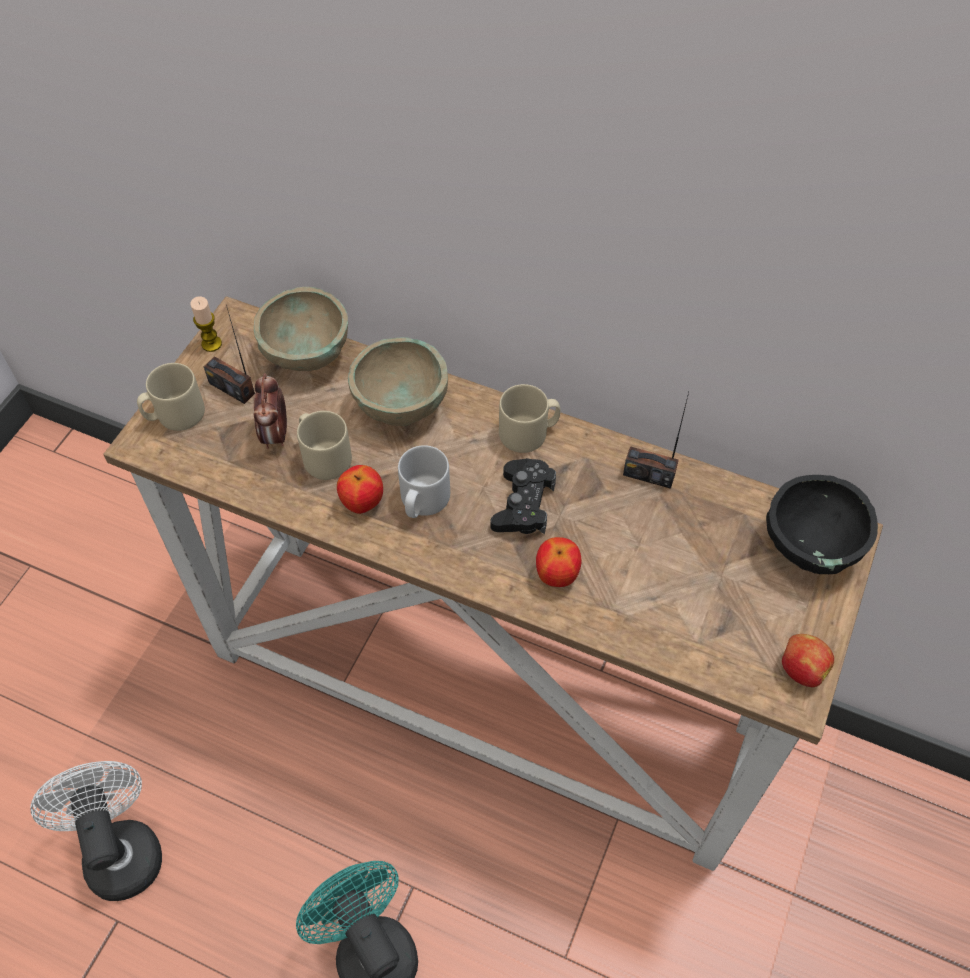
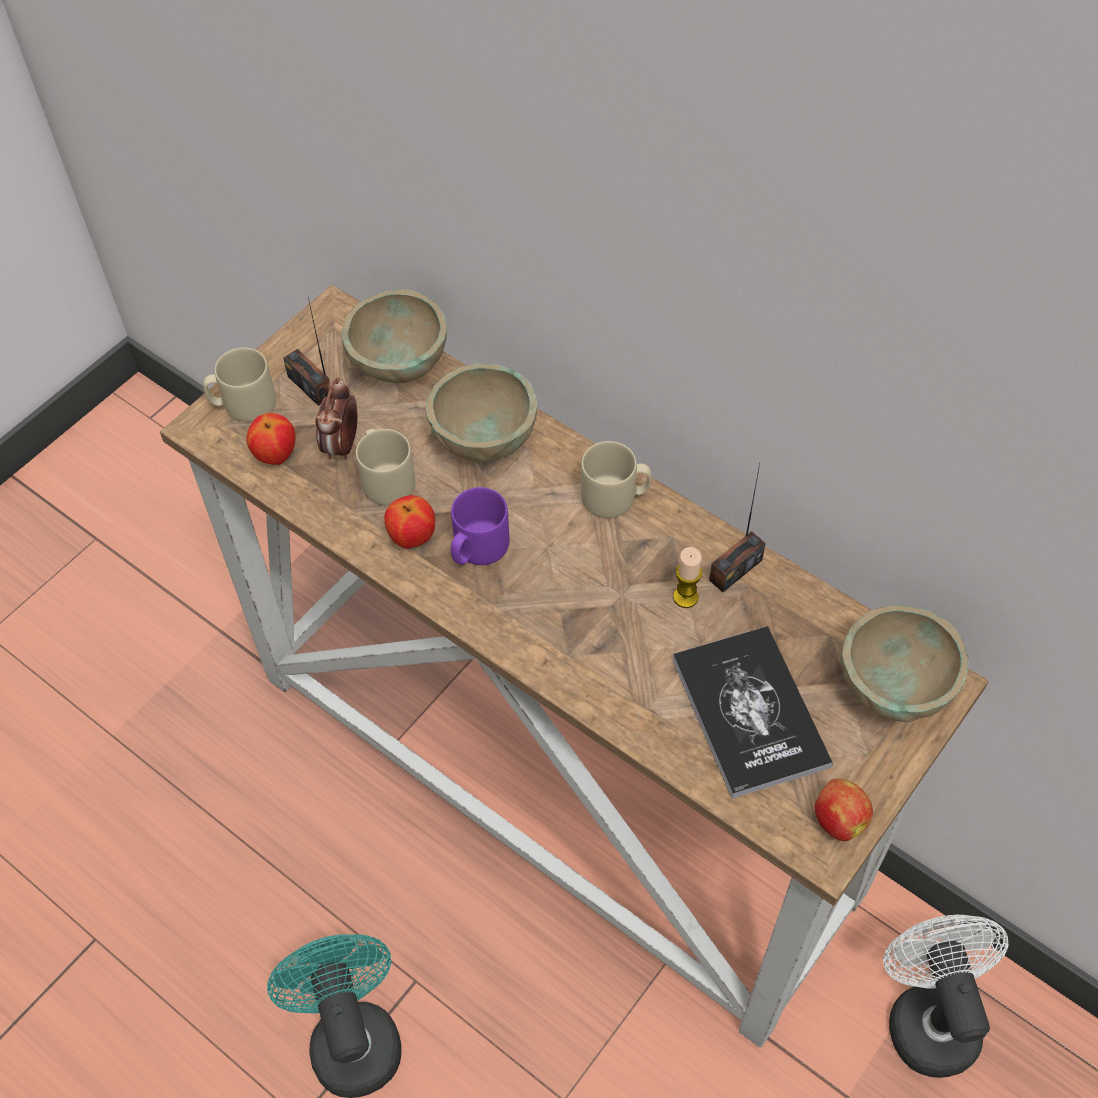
camera: 15 degrees right, 0 degrees up
(120, 848) = (116, 864): white fan -> white fan (928, 1015)
(211, 344) = (302, 334): candle -> candle (685, 597)
(422, 501) = (477, 549): grey mug -> purple mug
(523, 504) = (585, 574): black game controller -> none
(556, 576) = (598, 659): apple -> apple (276, 455)
(648, 474) = (735, 570): radio -> radio turned 75 degrees counterclockwise
(699, 593) = (750, 712): none -> book
(808, 546) = (892, 687): black bowl -> beige bowl

